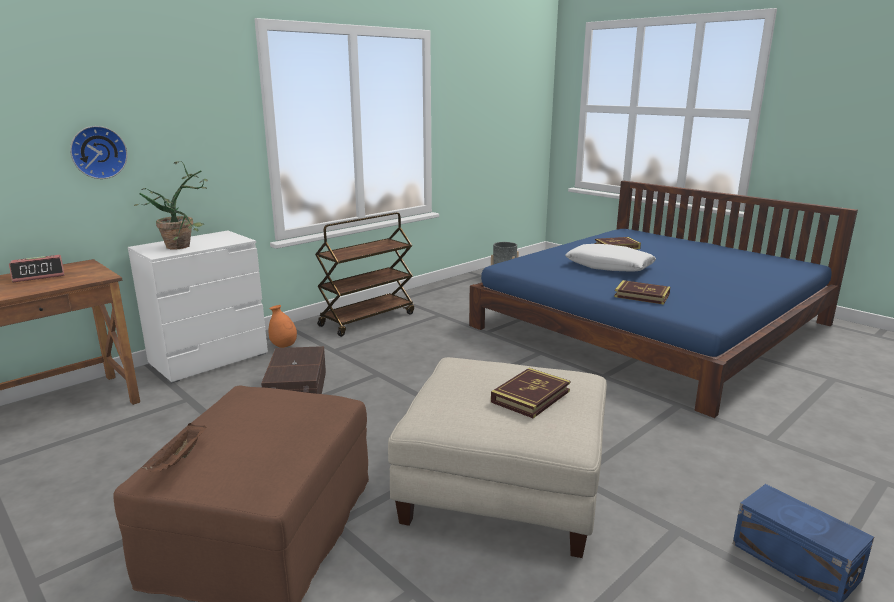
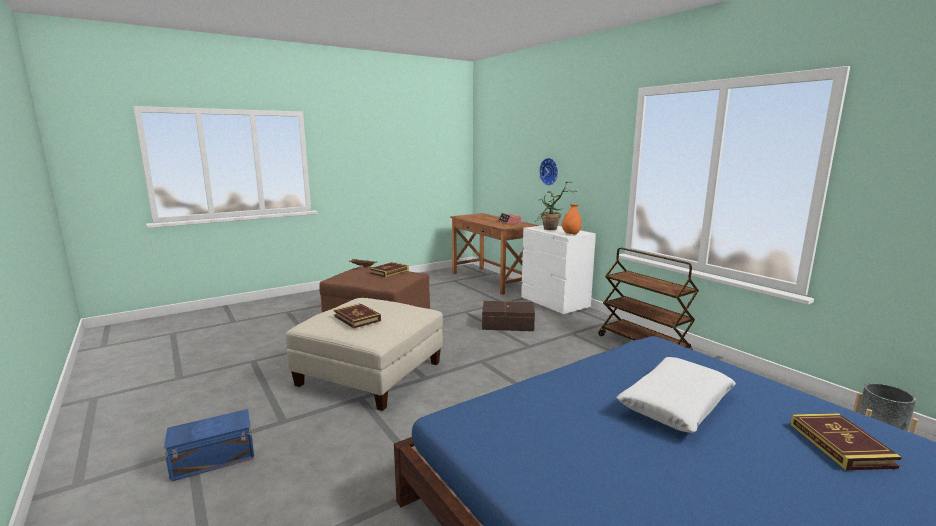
camera: 100 degrees right, 5 degrees down
(284, 346) = (578, 319): orange vase -> orange vase (571, 234)
(642, 295) = (541, 398): book -> book (389, 272)

